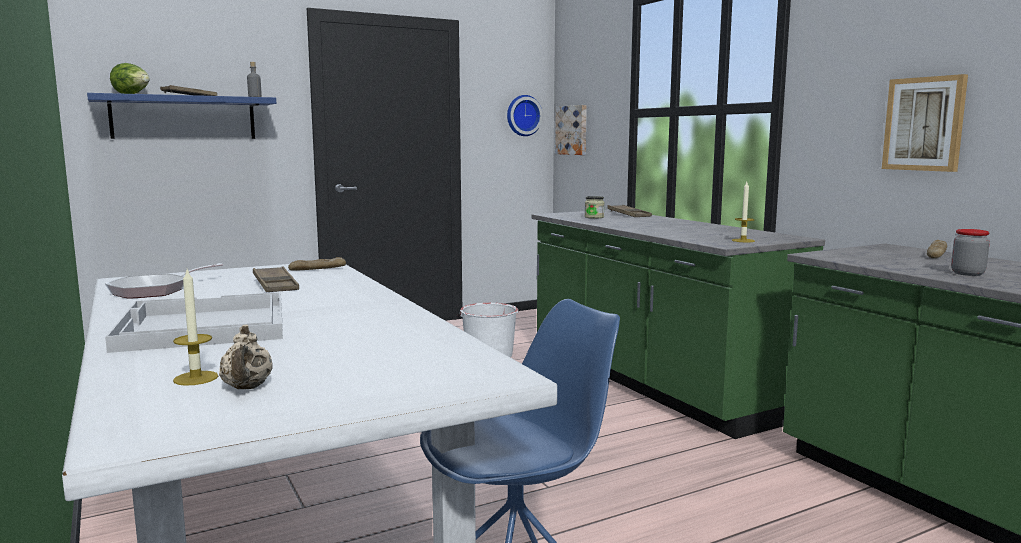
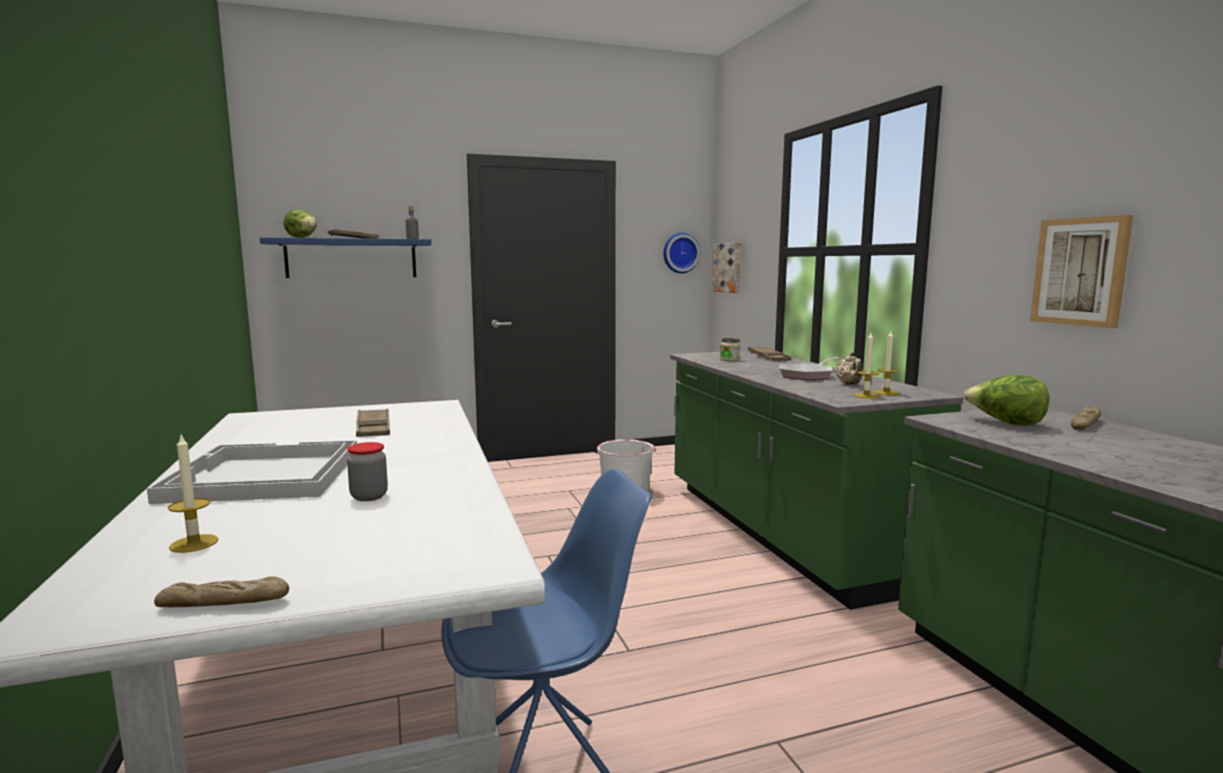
camera: 10 degrees right, 0 degrees up
(155, 290) = (262, 429): frying pan -> frying pan (808, 375)
(247, 388) = (228, 560): beige teapot -> beige teapot (849, 384)
(317, 269) = (428, 410): bread -> bread (223, 604)
(758, 238) = (886, 393): none -> candle
(874, 256) = (1005, 423): none -> lettuce
(967, 273) = (1108, 456): jar -> jar (369, 496)

